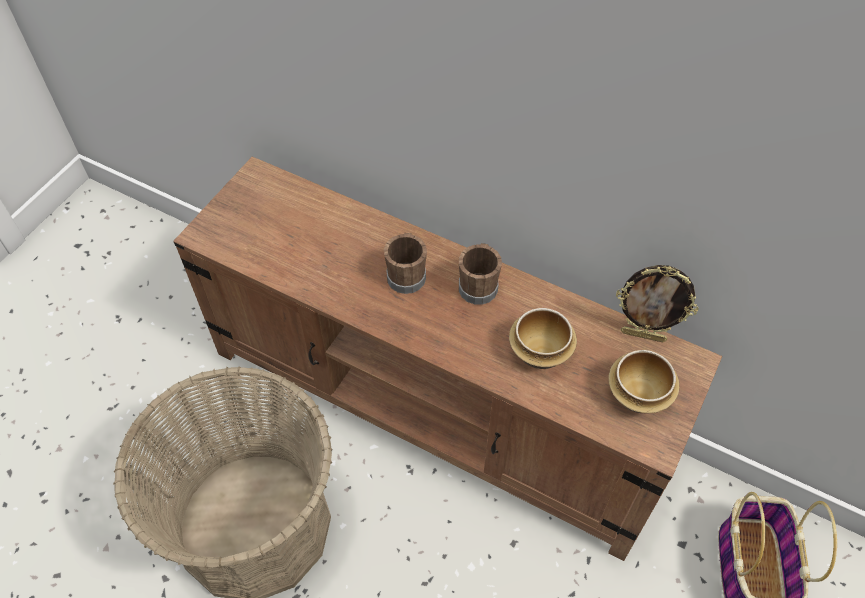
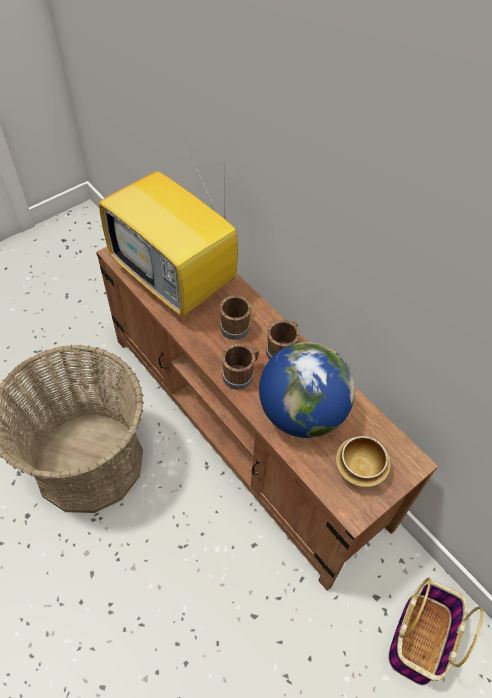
camera: 20 degrees right, 0 degrees up
(301, 242) = (176, 280): none -> television
(442, 333) = (240, 375): none -> brown mug
(539, 352) = (301, 413): bowl -> globe
(643, 335) = (385, 429): picture frame -> none

